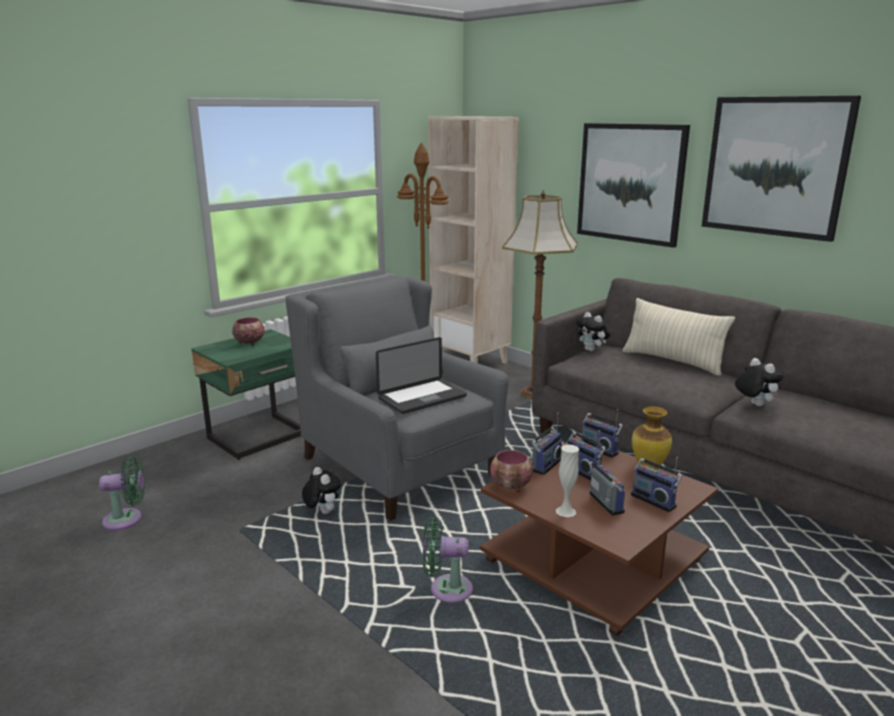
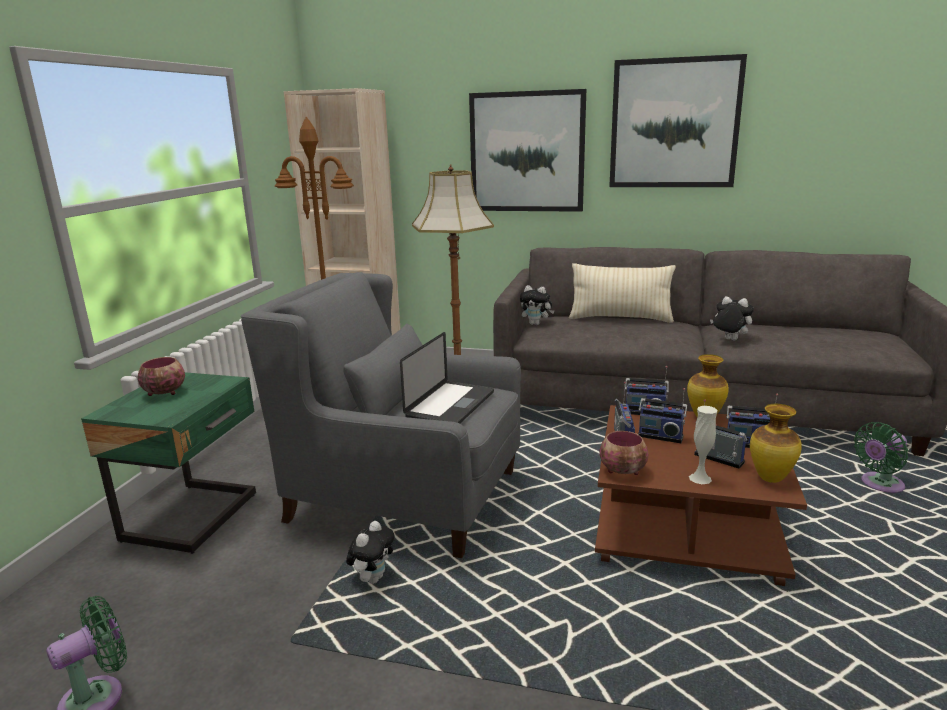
camera: 30 degrees left, 0 degrees up
(322, 512) = (373, 578): plush toy -> plush toy turned 90 degrees clockwise
(446, 589) = (598, 608): green fan -> green fan (879, 485)
(628, 532) = (771, 478): none -> vase

